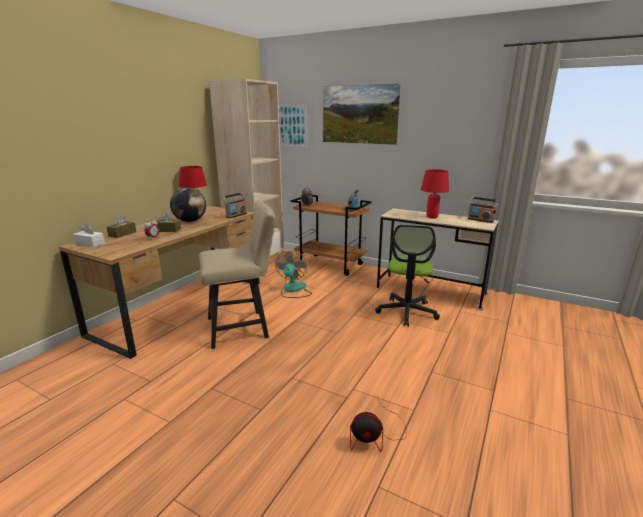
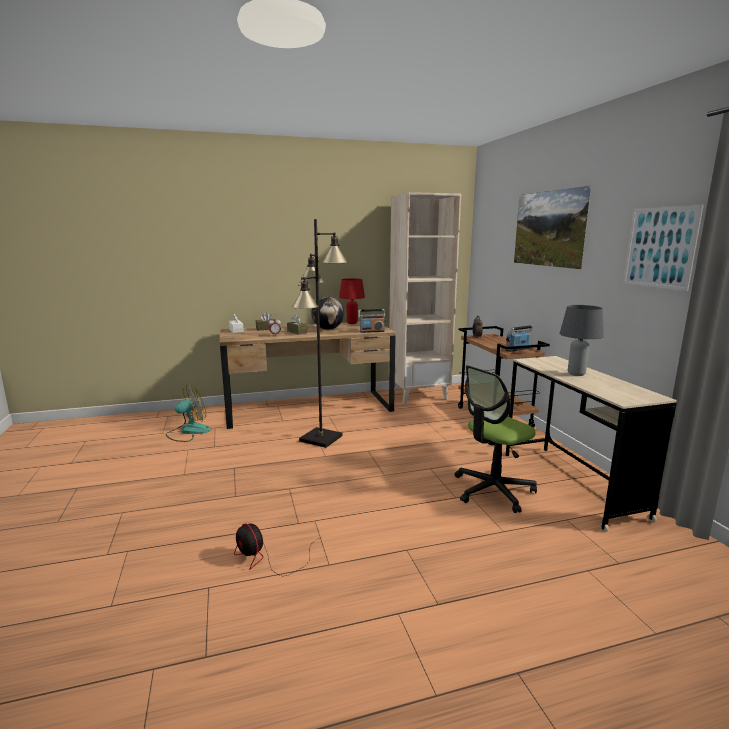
camera: 45 degrees right, 5 degrees down
(243, 327) = (321, 438): beige chair -> black floor lamp
(290, 126) = (489, 243): picture -> picture (660, 247)
(293, 290) = (413, 426): fan -> fan (188, 431)
(432, 217) = (576, 374): red table lamp -> grey table lamp
(480, 220) = (642, 393): radio -> none

